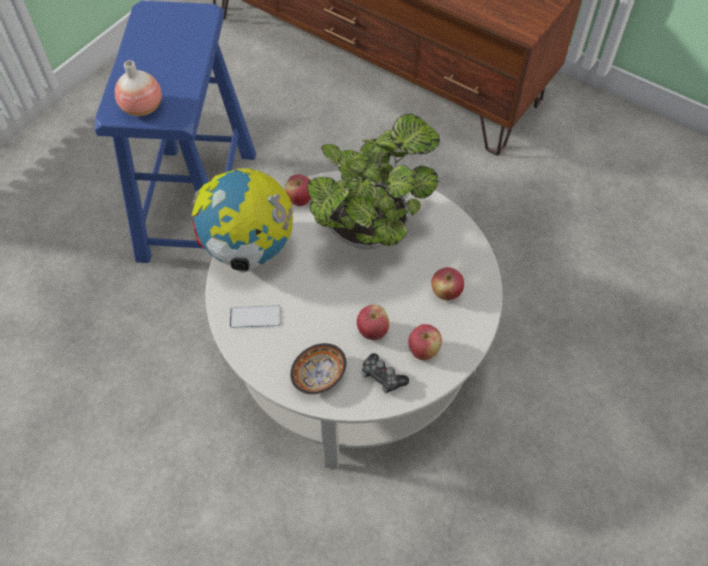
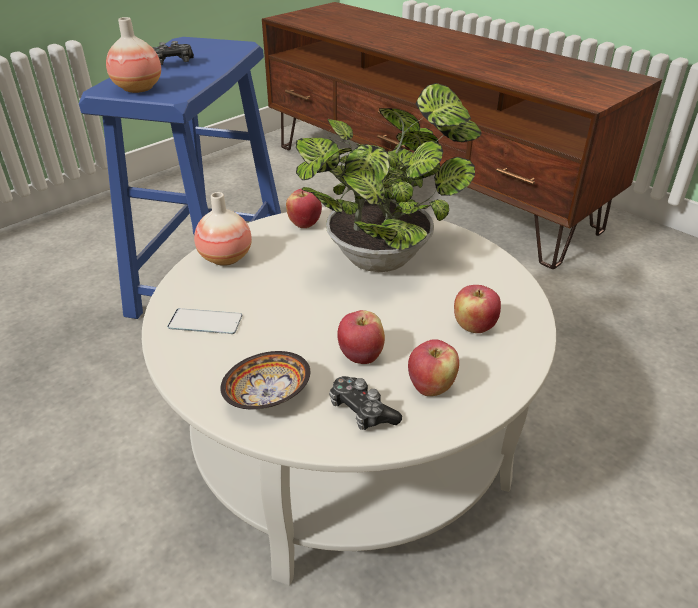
camera: 10 degrees right, 20 degrees down
(152, 55) = (172, 63): none -> game controller
(248, 249) = (225, 258): globe -> vase

